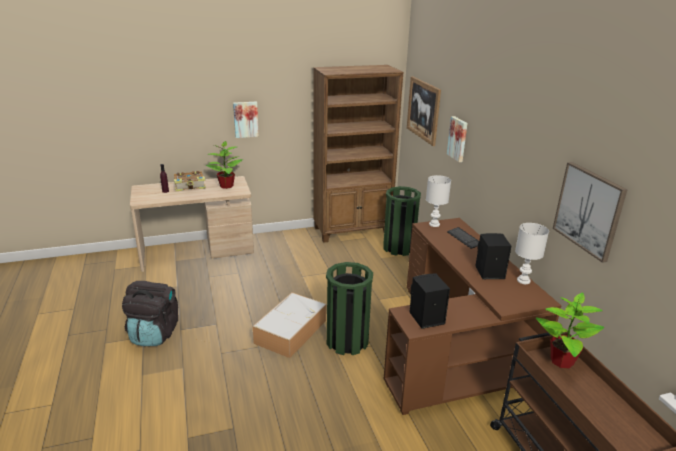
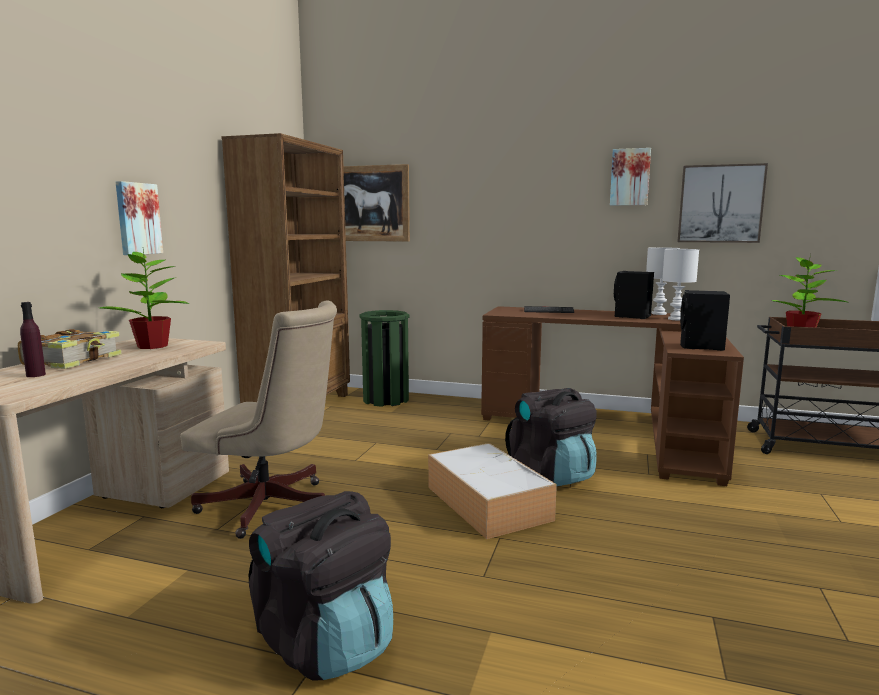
camera: 55 degrees left, 15 degrees down
(235, 279) = (272, 508): none -> beige office chair
(347, 341) = (552, 475): green trash can -> black backpack
(434, 224) = (499, 311): white table lamp -> white table lamp (675, 319)
(458, 139) = (464, 213): picture -> picture (630, 177)

